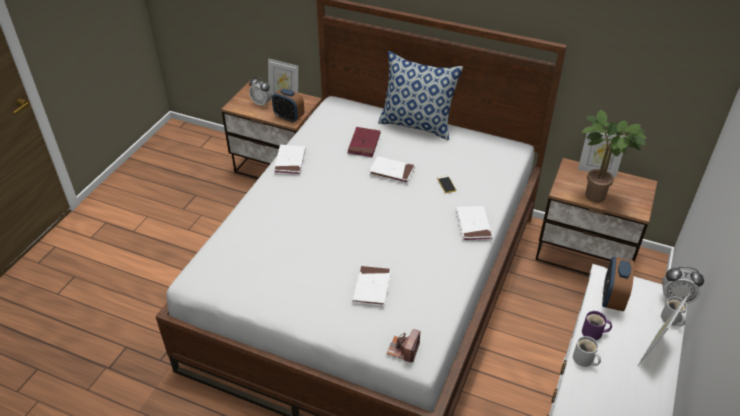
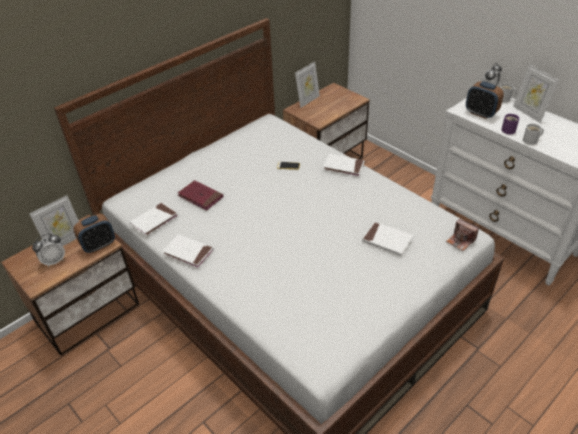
camera: 65 degrees left, 0 degrees up
(392, 171) = (251, 191): white book -> white book (154, 221)
(417, 125) = (200, 159): pillow -> none
(599, 196) = (334, 109): potted plant -> none

